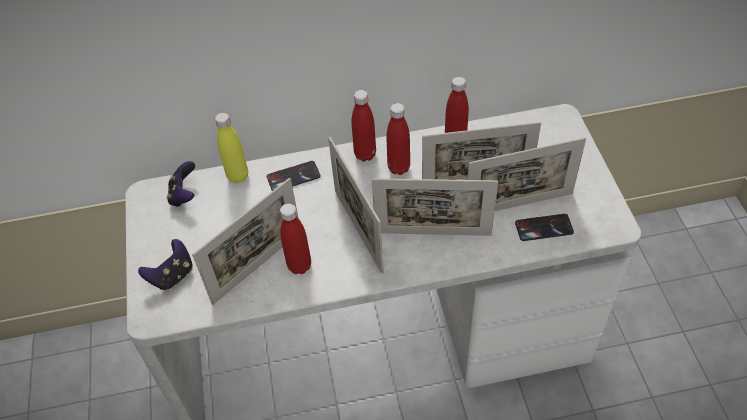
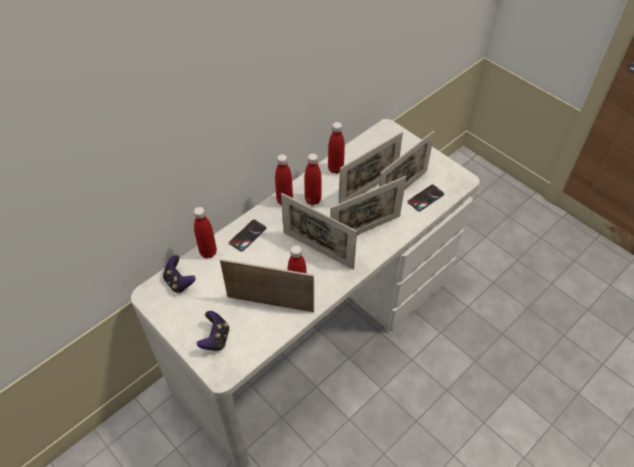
camera: 35 degrees left, 0 degrees up
(238, 176) = (208, 252): yellow bottle -> red bottle
(257, 266) = (270, 304): picture frame -> picture frame turned 90 degrees counterclockwise

